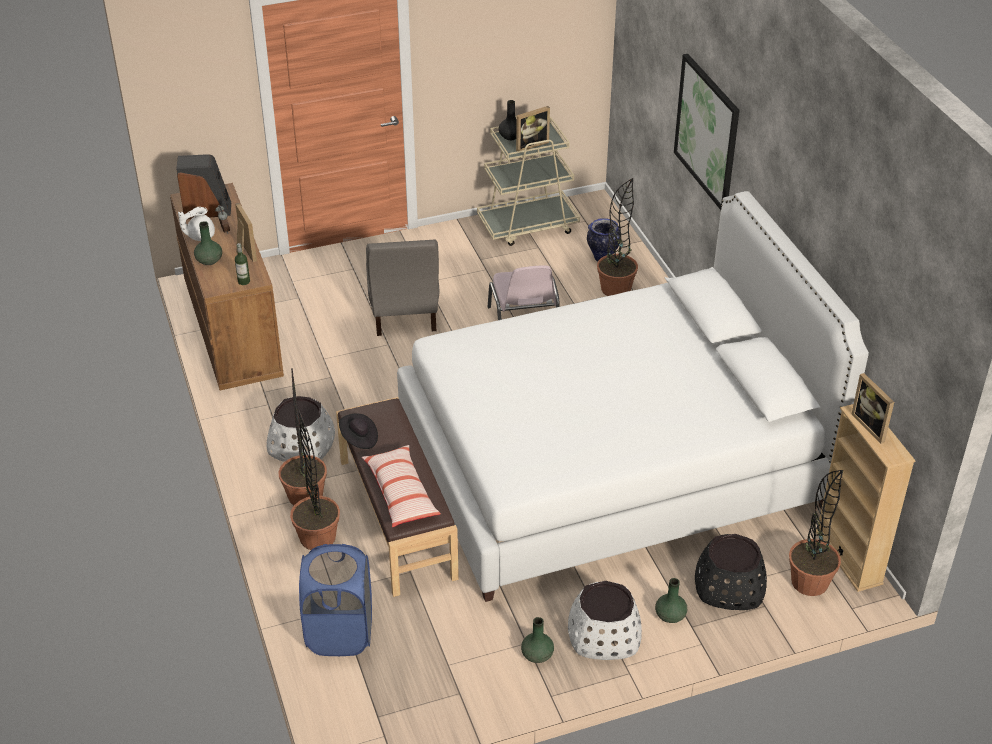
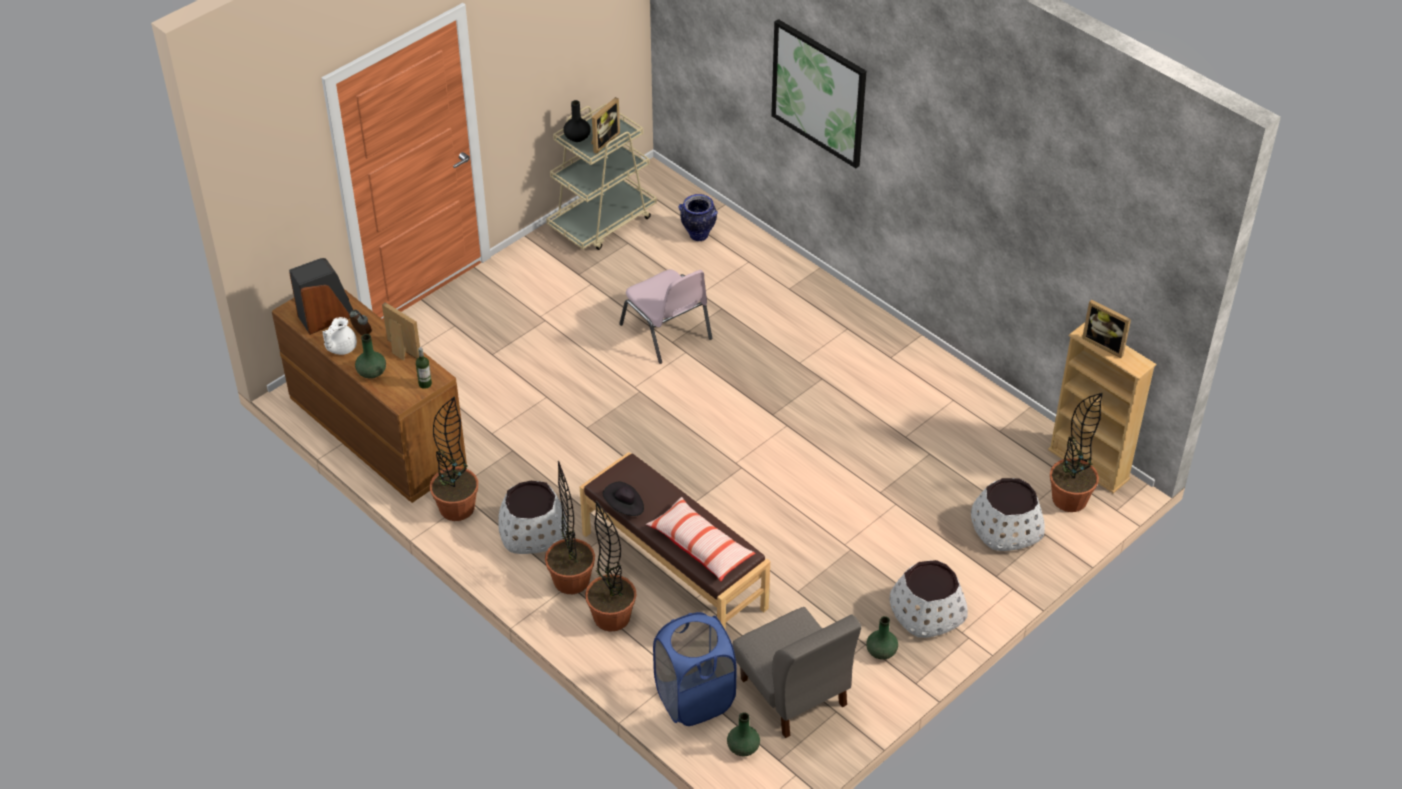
camera: 25 degrees left, 5 degrees up
(404, 313) = (540, 358): grey chair -> grey chair (793, 692)
(610, 464) = (835, 448): white bed -> none
(615, 289) = (731, 265): potted plant -> potted plant (457, 508)
(669, 616) = (972, 573): green vase -> green vase (743, 747)
(729, 587) = (1006, 528): black planter -> white planter

